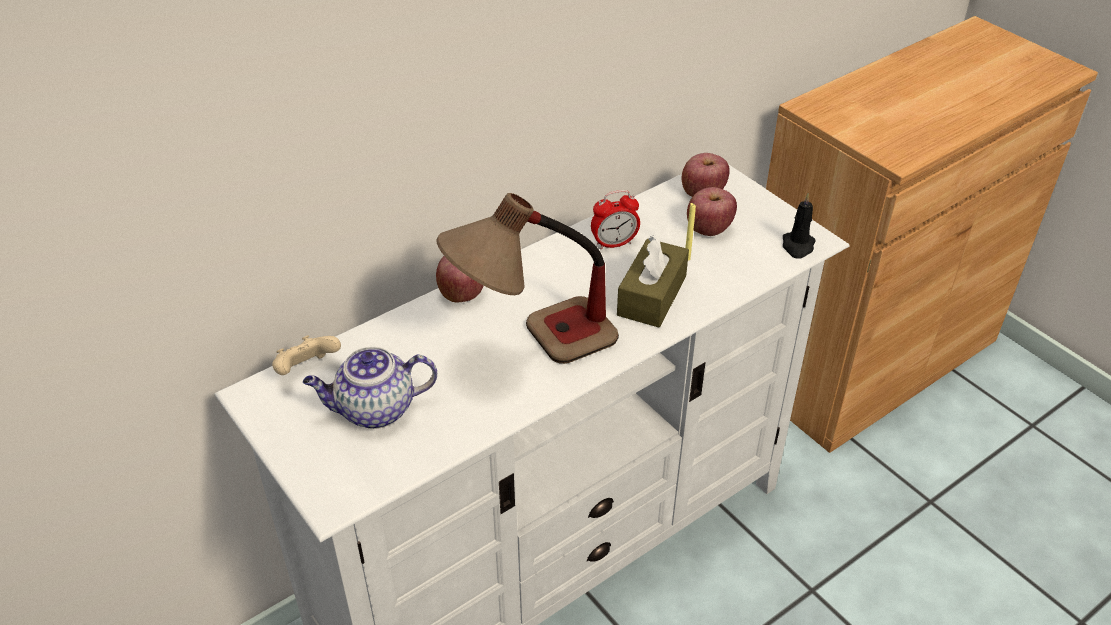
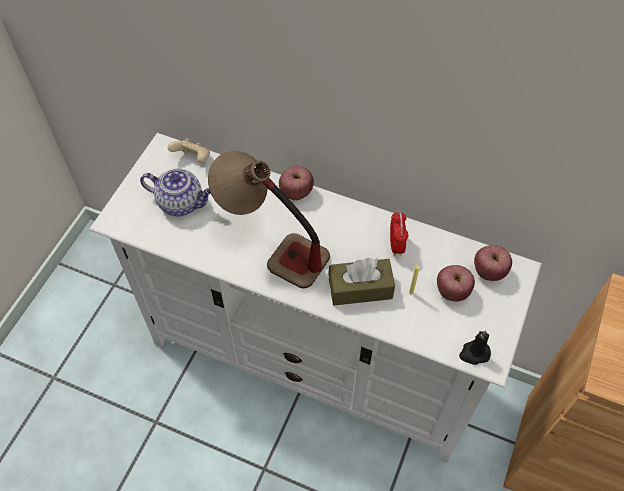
camera: 60 degrees right, 15 degrees up
(374, 410) = (182, 203): teapot -> teapot turned 150 degrees clockwise
(614, 243) = (396, 245): alarm clock -> alarm clock turned 135 degrees counterclockwise

